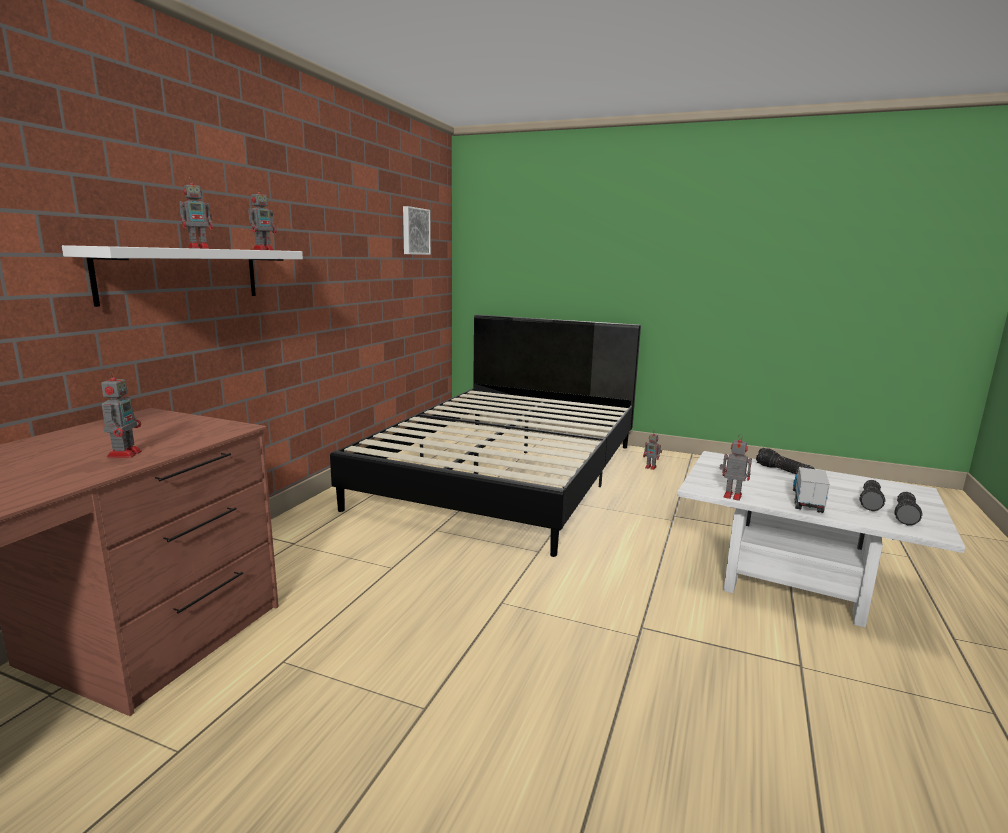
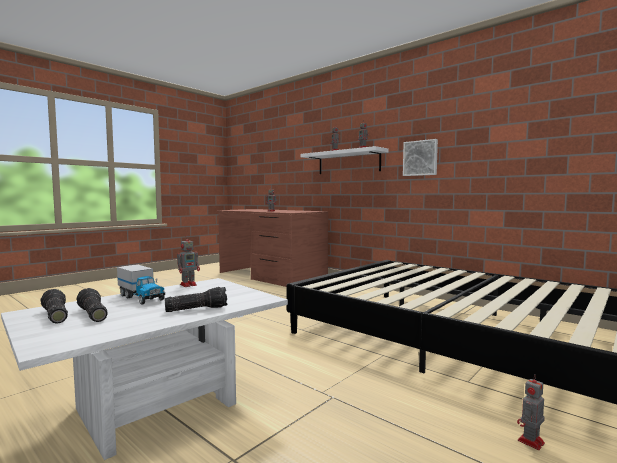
camera: 110 degrees right, 10 degrees down
(415, 231) = (572, 109): picture -> picture (420, 158)

